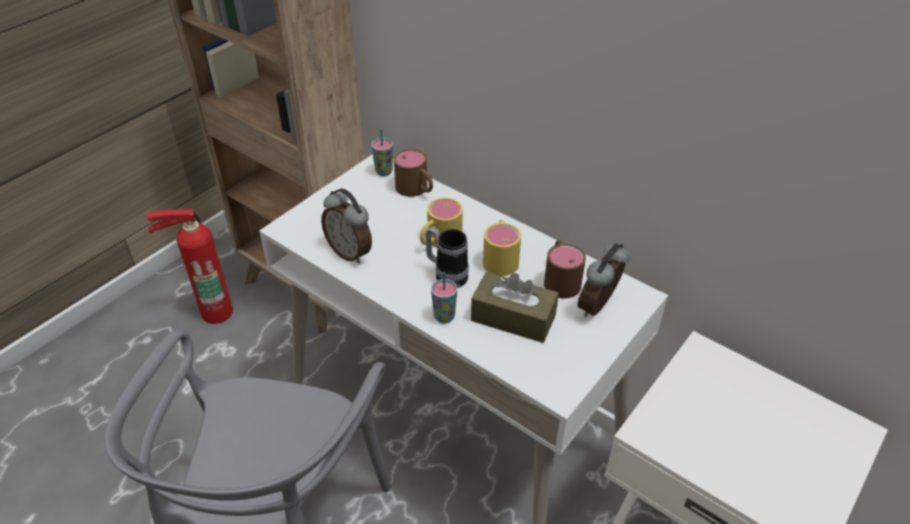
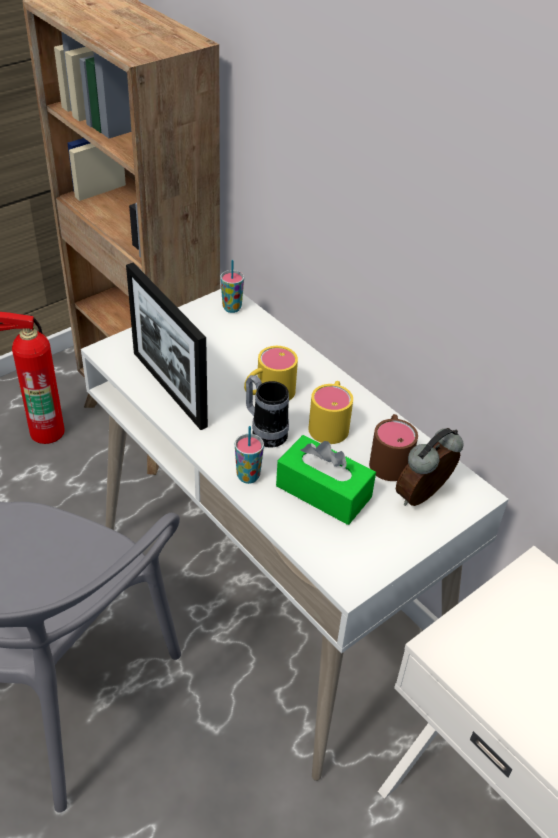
camera: 10 degrees right, 0 degrees up
(350, 252) = (169, 388): alarm clock -> picture frame
(416, 190) = (261, 333): brown mug -> none
(513, 318) = (323, 491): brown tissue box -> green tissue box

